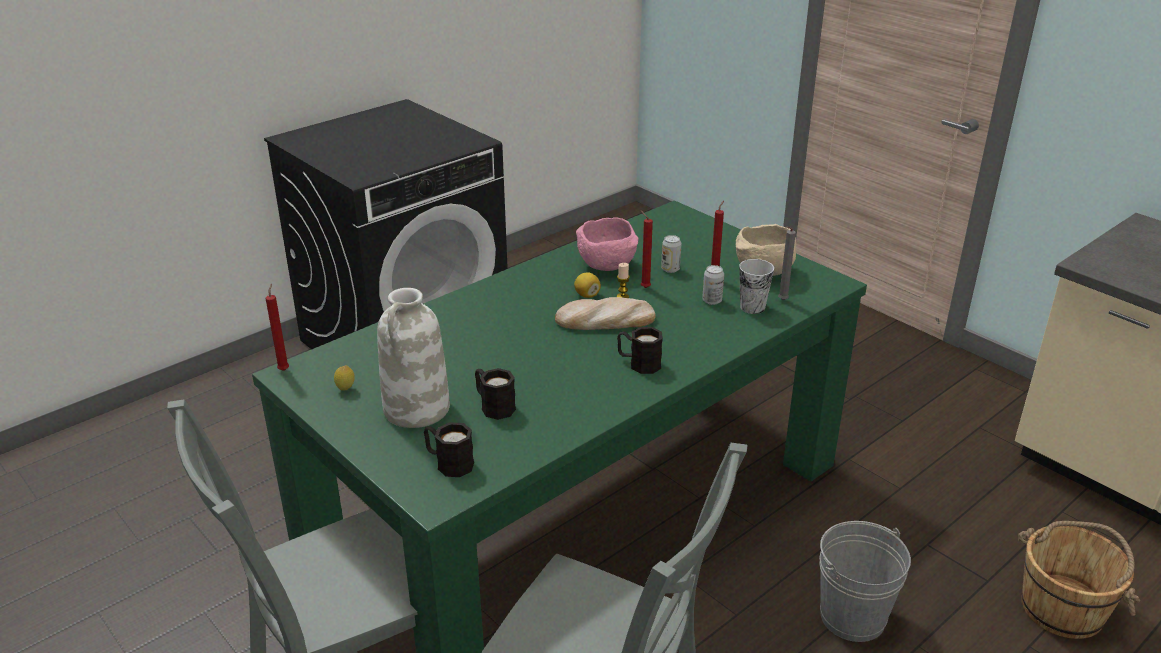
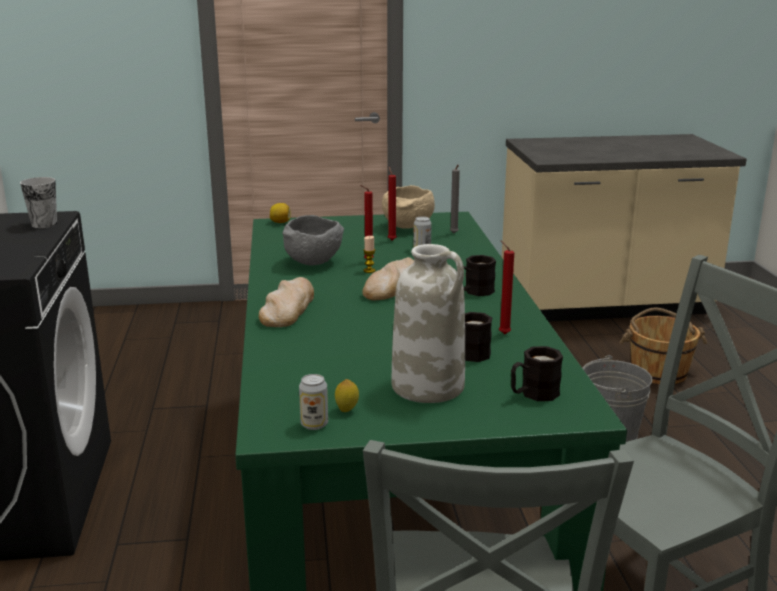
camera: 55 degrees left, 10 degrees down
(284, 369) = (258, 433): red candle -> red candle (502, 333)
(498, 295) = (288, 307): none -> bread
(587, 295) = (346, 280): lemon -> lemon (280, 222)
(608, 266) = (314, 262): pink bowl -> grey bowl
(670, 269) = (355, 247): can -> can (314, 424)
(752, 307) = (449, 242): cup -> cup (44, 224)

